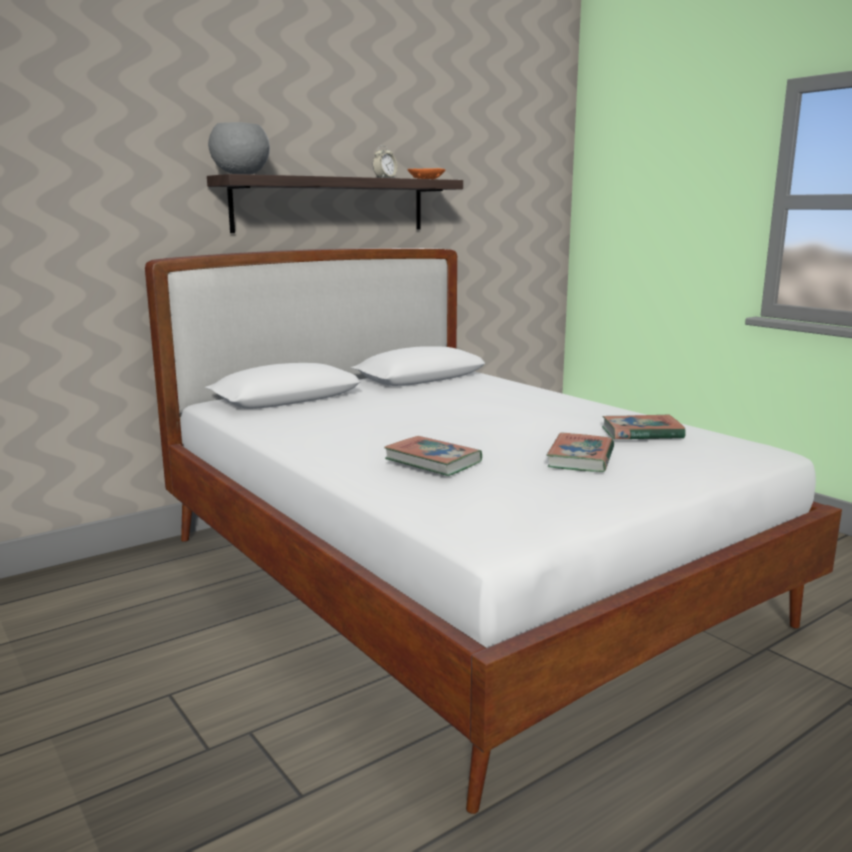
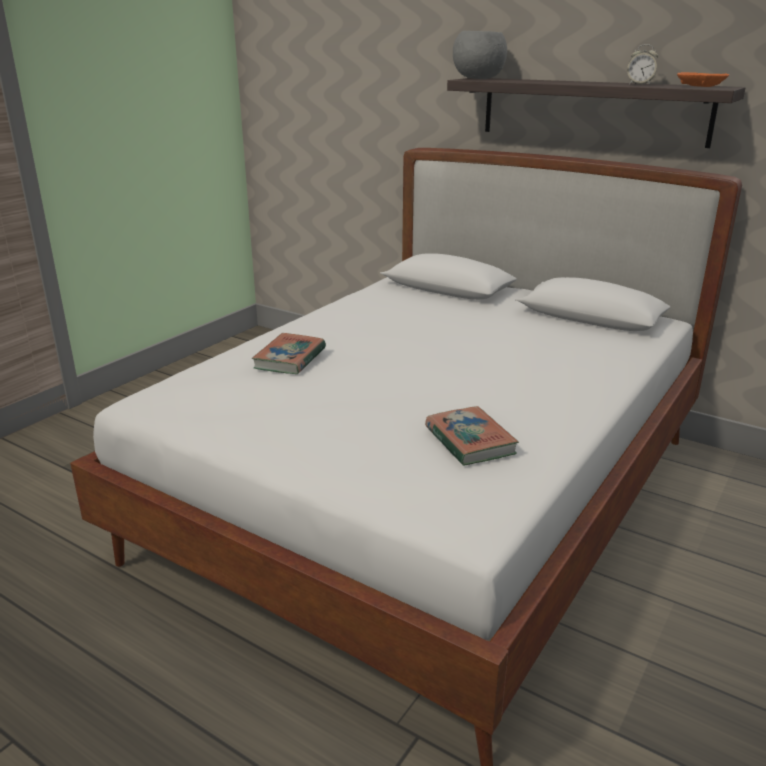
camera: 70 degrees right, 10 degrees up
(581, 458) = (350, 416): book -> none

